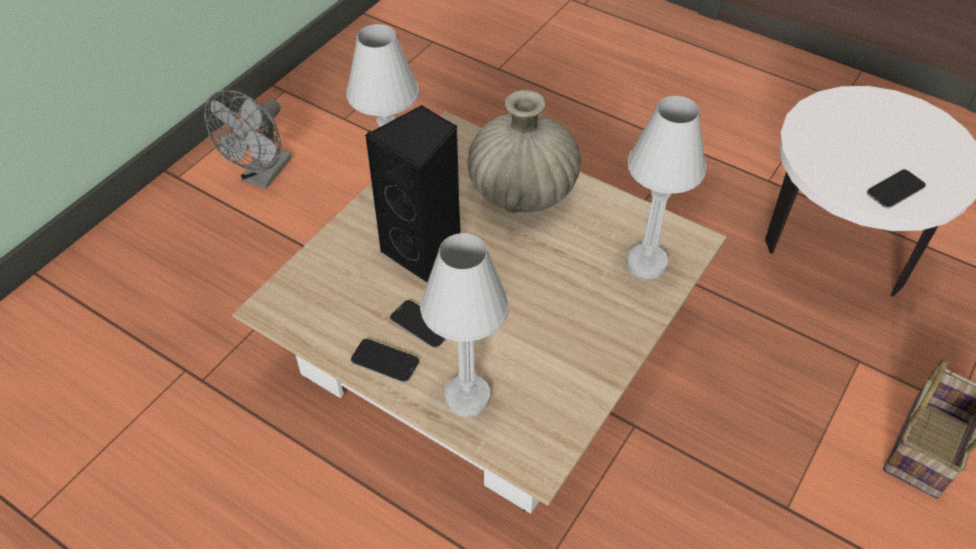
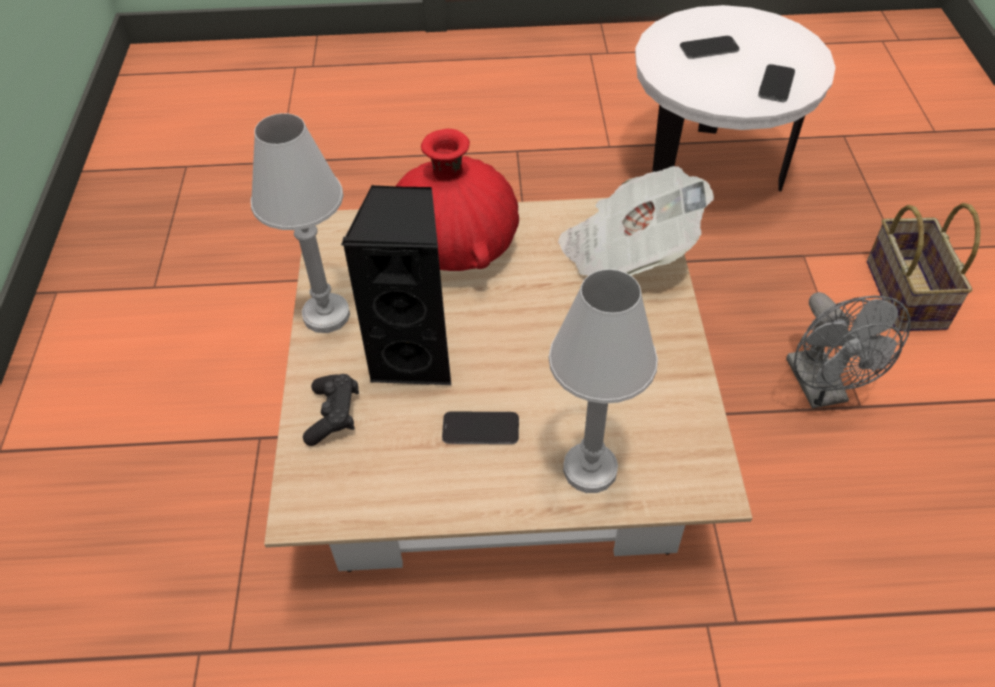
camera: 35 degrees left, 0 degrees up
(263, 176) = (109, 393): grey fan -> grey fan (821, 390)
(339, 260) = (333, 415): none -> black game controller
(385, 361) = (479, 487): phone -> phone (709, 49)
(522, 190) = (455, 247): beige vase -> red vase
(646, 263) = (627, 253): white table lamp -> newspaper

